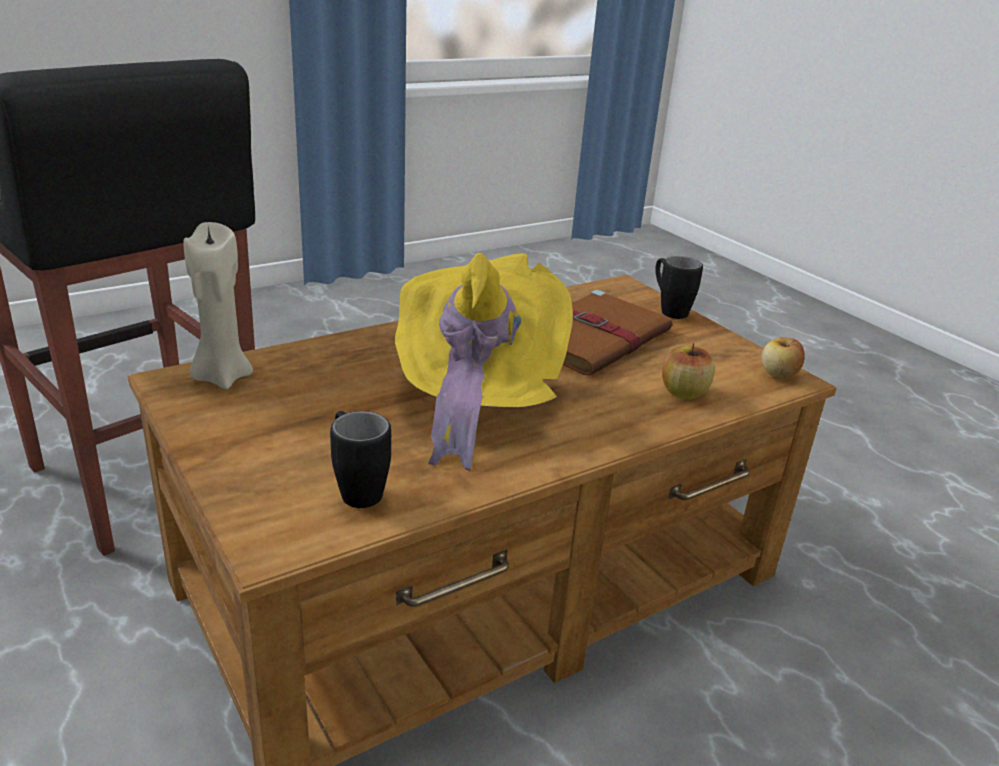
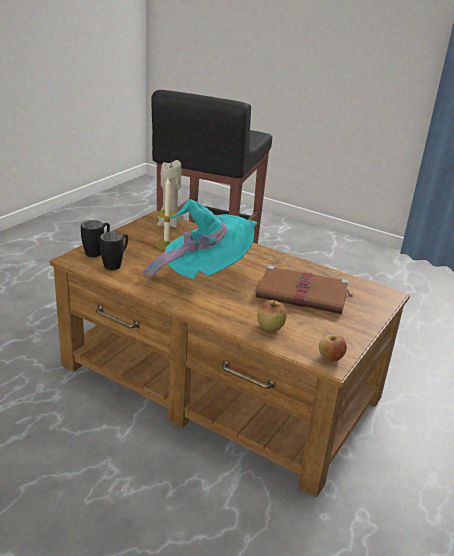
camera: 65 degrees right, 0 degrees up
(319, 405) = (166, 245): none -> candle
(475, 399) = (204, 274): yellow hat -> turquoise hat
(668, 309) = (373, 312): black mug -> black mug (97, 251)

